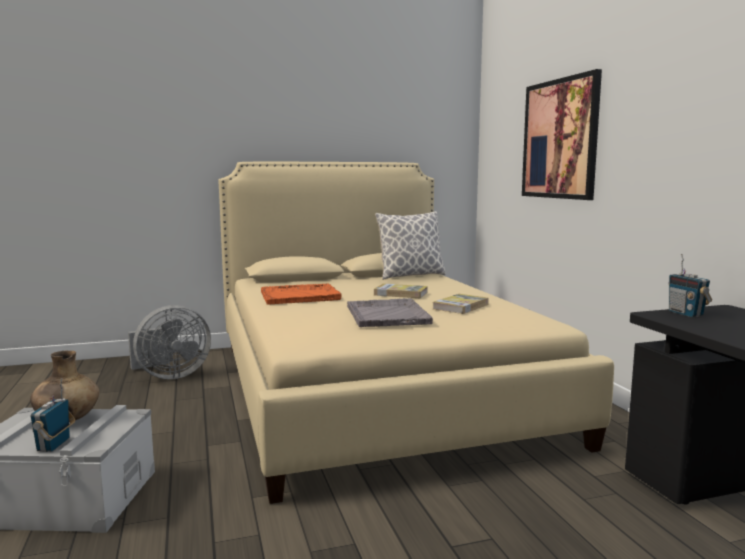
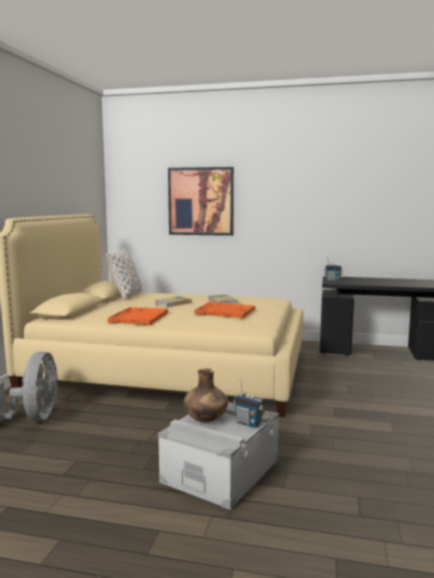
camera: 60 degrees left, 0 degrees up
(387, 315) = (224, 311): grey tray -> orange tray

